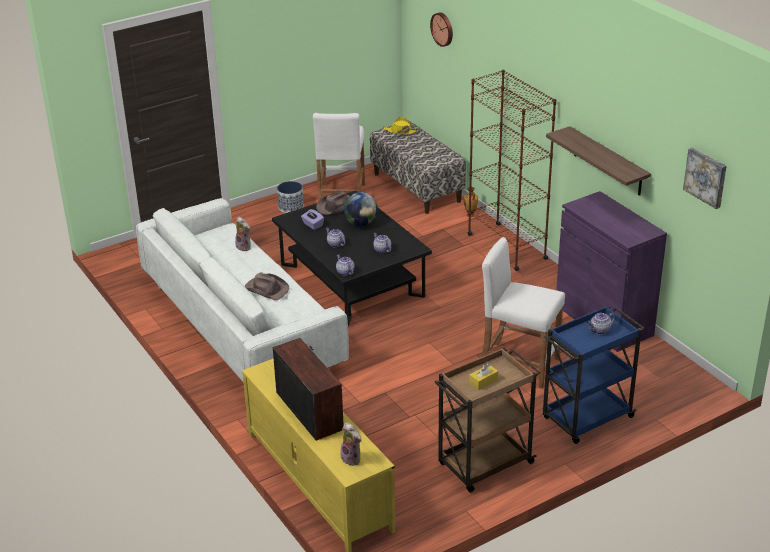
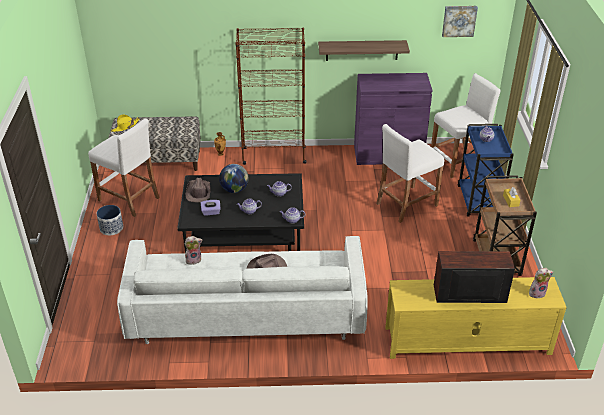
camera: 60 degrees left, 5 degrees up
(443, 29) = (147, 25): wall clock -> none
(653, 378) = (458, 162): none -> white stool

